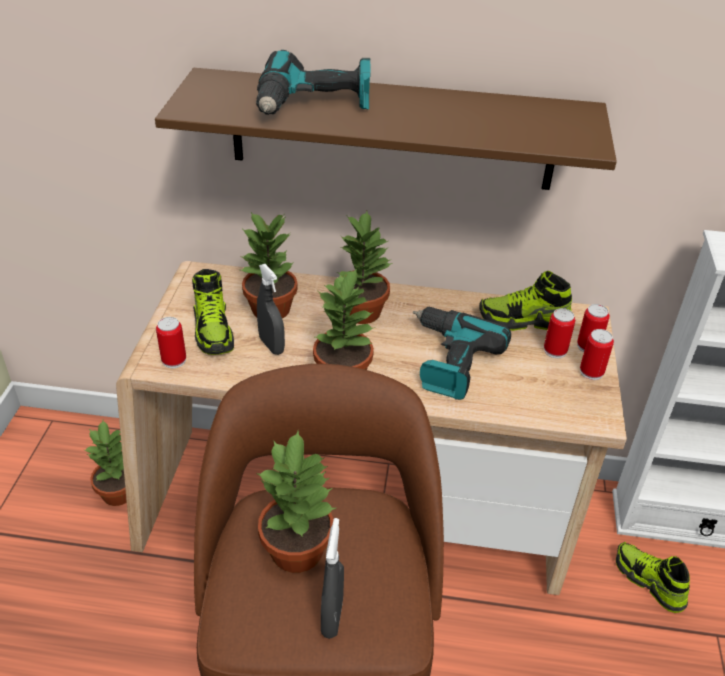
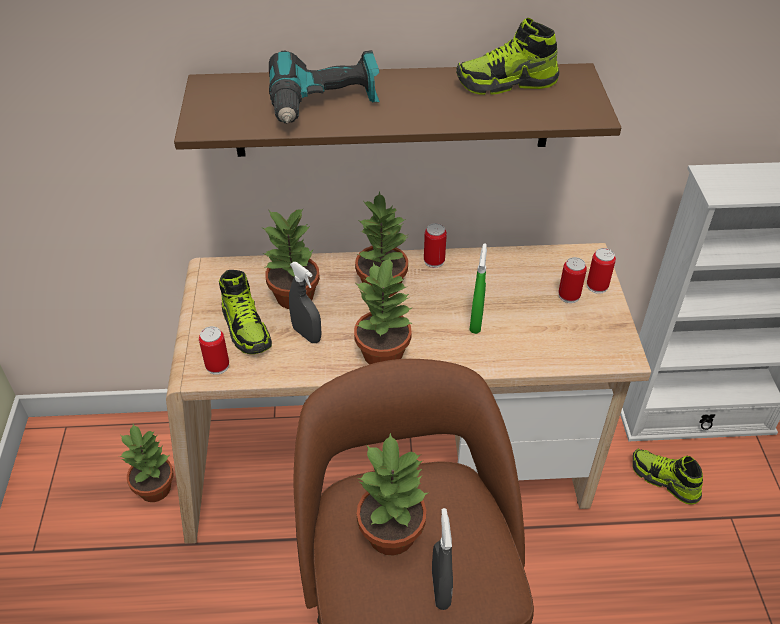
camera: 10 degrees left, 5 degrees up
(448, 361) = (476, 322): power drill -> green spray bottle
(524, 321) = (533, 270): shoe -> shoe (506, 83)
(591, 372) = (606, 311): can -> can (434, 261)

